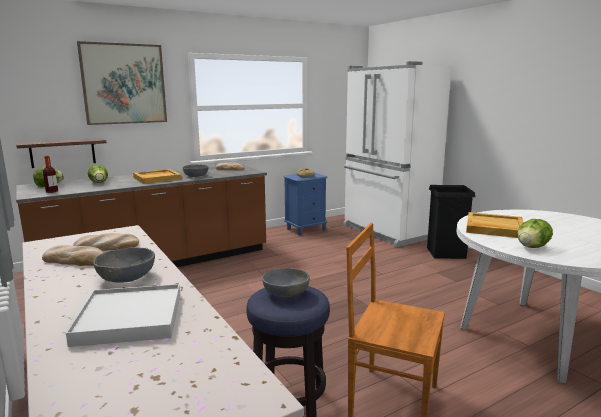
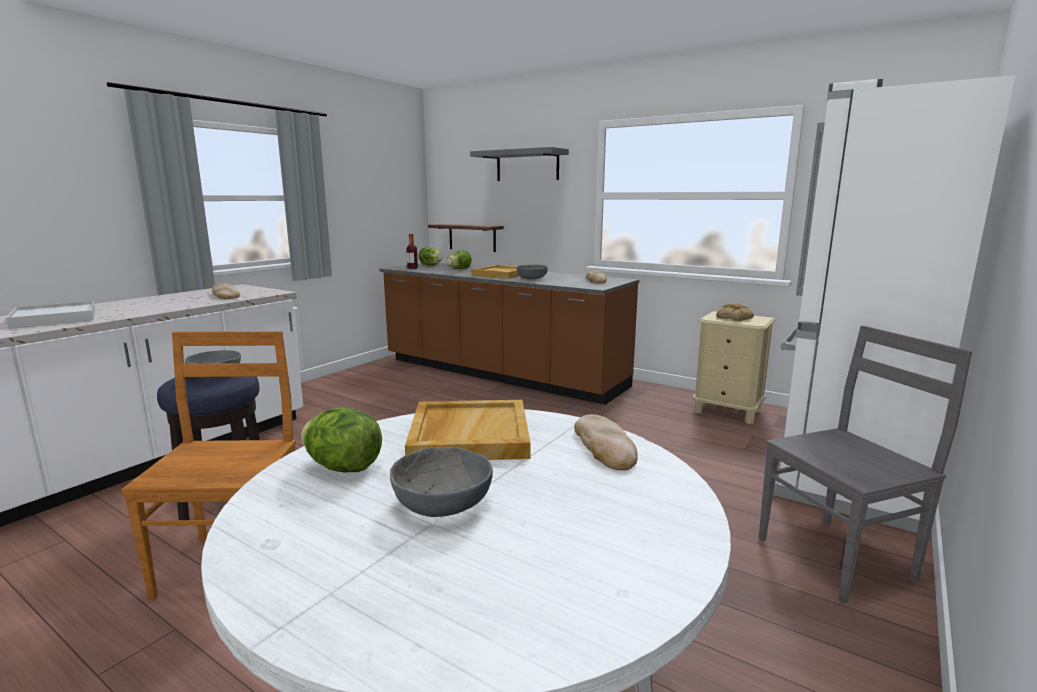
camera: 65 degrees right, 0 degrees up
(75, 260) = (192, 296): bread -> bread (605, 447)
(124, 84) = (527, 165): picture -> grey shelf
(127, 278) = (143, 307): grey bowl -> grey bowl (442, 505)
(306, 229) = (727, 411): blue nightstand -> beige nightstand
(446, 252) = (837, 558): black trash can -> grey chair

